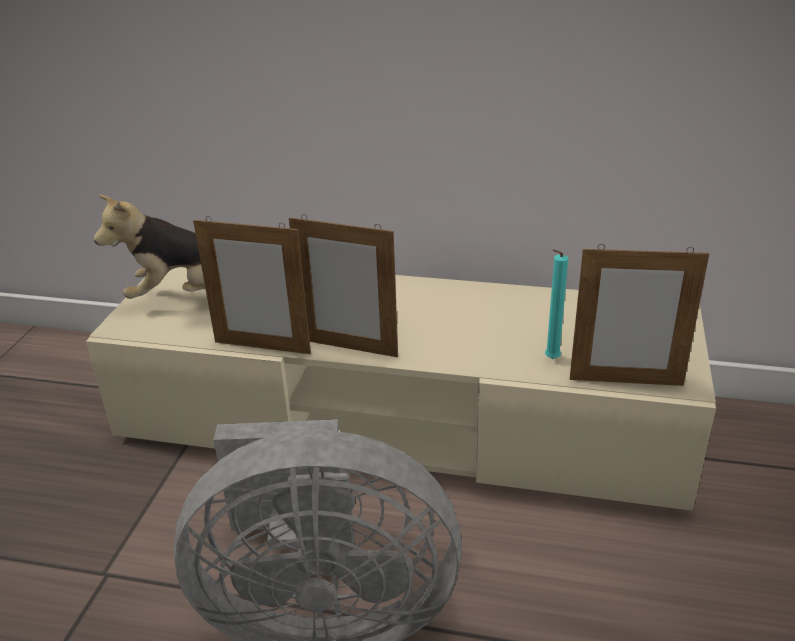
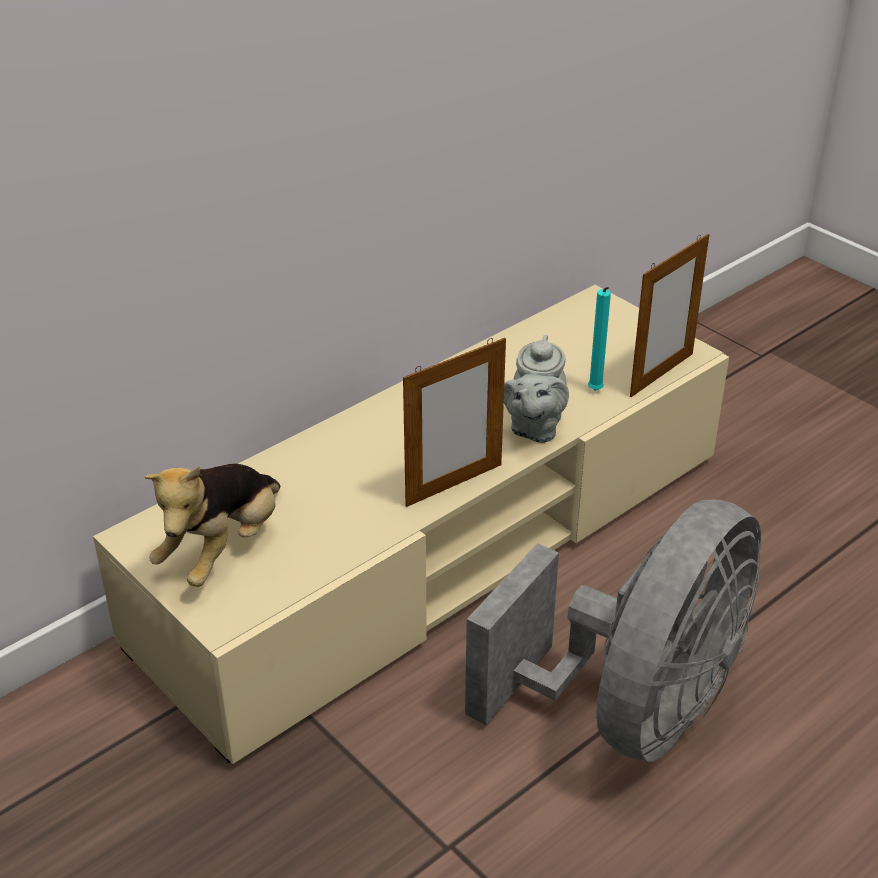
camera: 55 degrees left, 5 degrees up
(262, 347) = (389, 536): picture frame -> none
(463, 352) = (534, 427): none -> grey teapot

